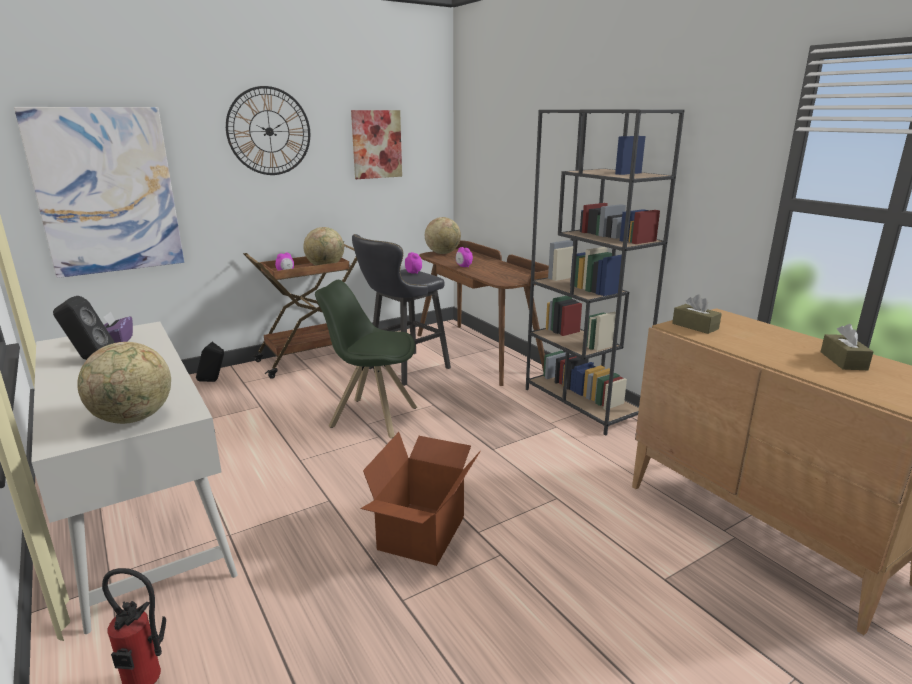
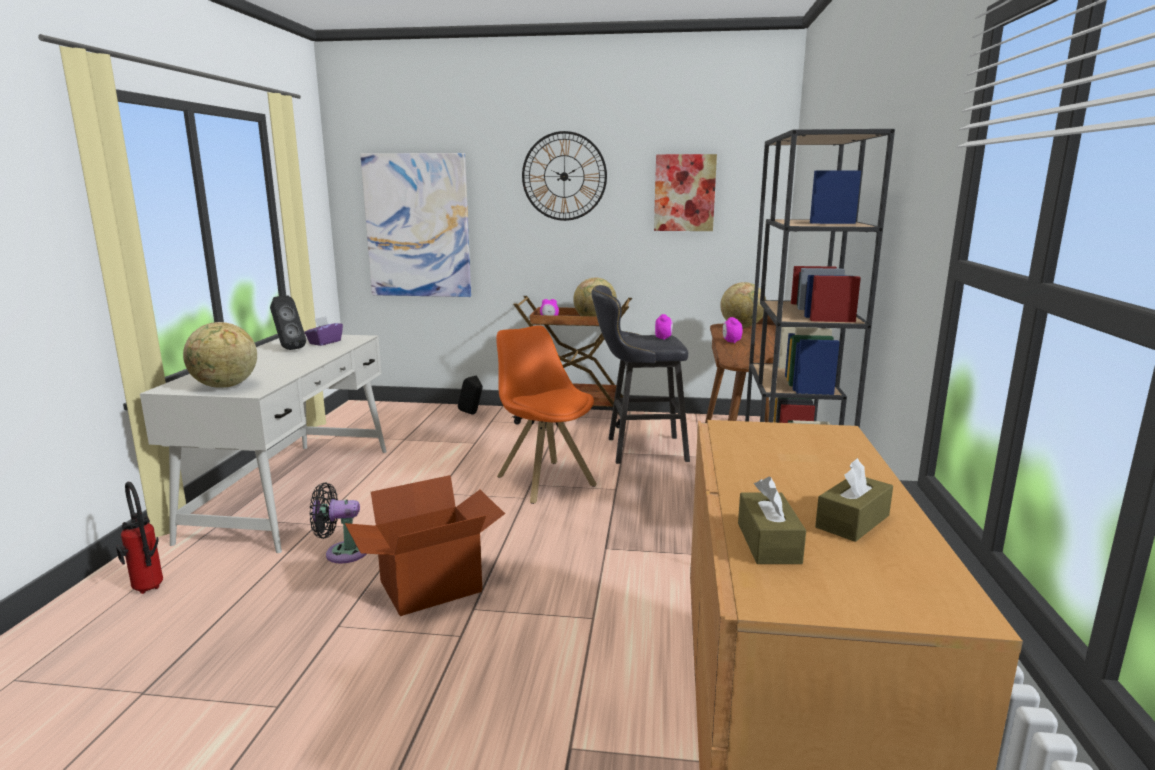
camera: 40 degrees right, 5 degrees down
(300, 545) = (342, 553): none -> black fan
(373, 417) = (544, 481): green chair -> orange chair
(695, 326) = (758, 433): brown tissue box -> brown tissue box (768, 543)

